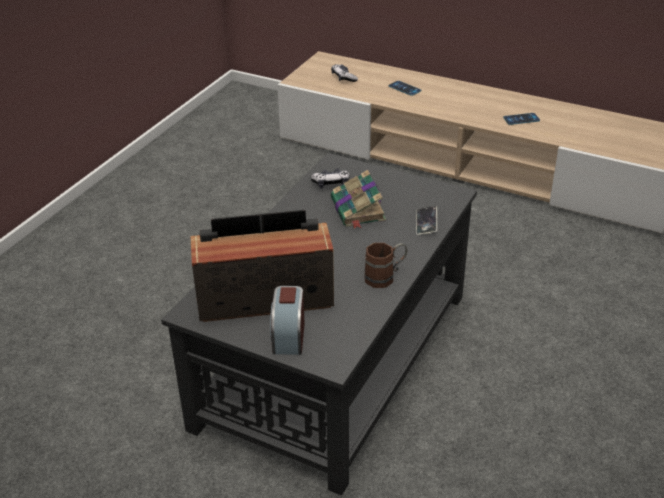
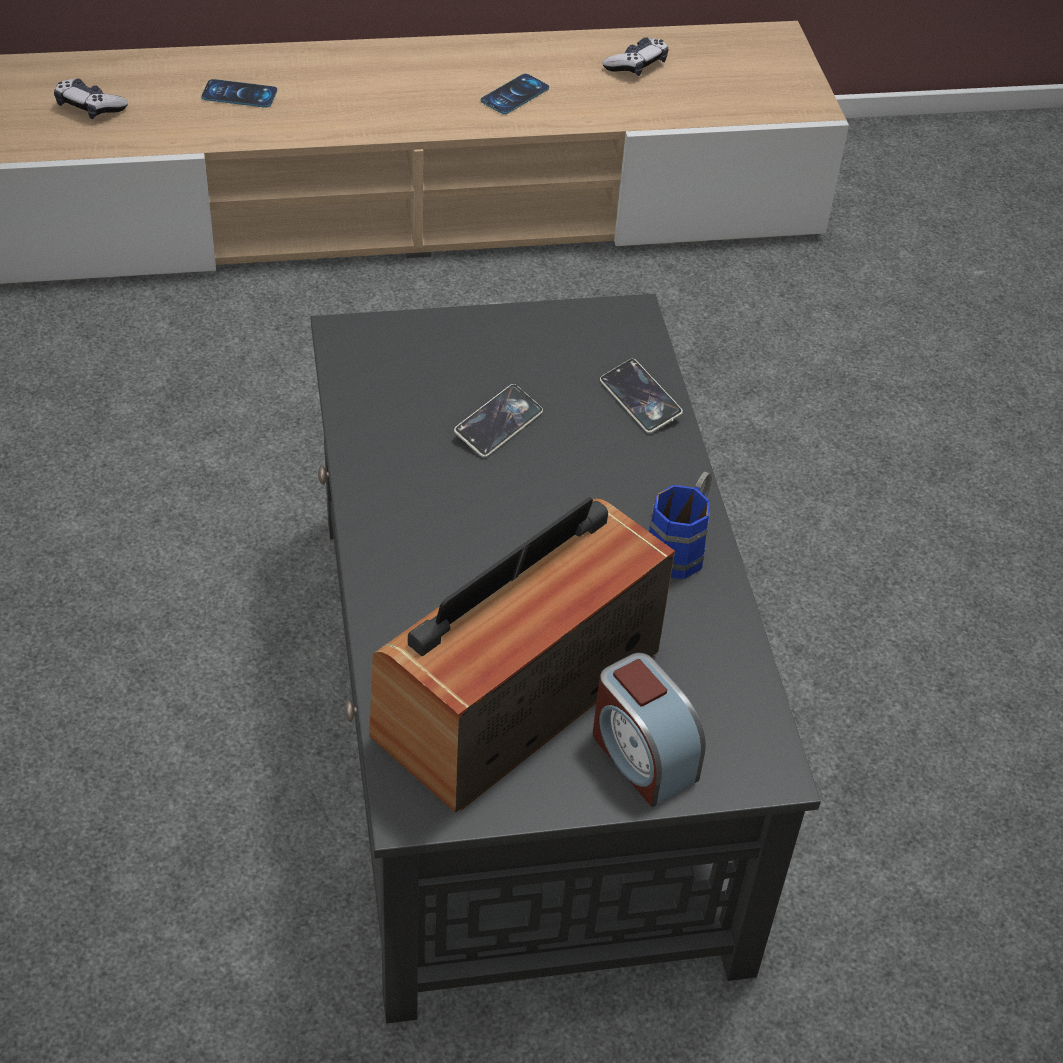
camera: 40 degrees left, 10 degrees up
(331, 183) = (389, 386): game controller -> game controller (636, 65)
(358, 210) = (498, 425): book -> phone
(385, 277) = (681, 547): brown mug -> blue mug

